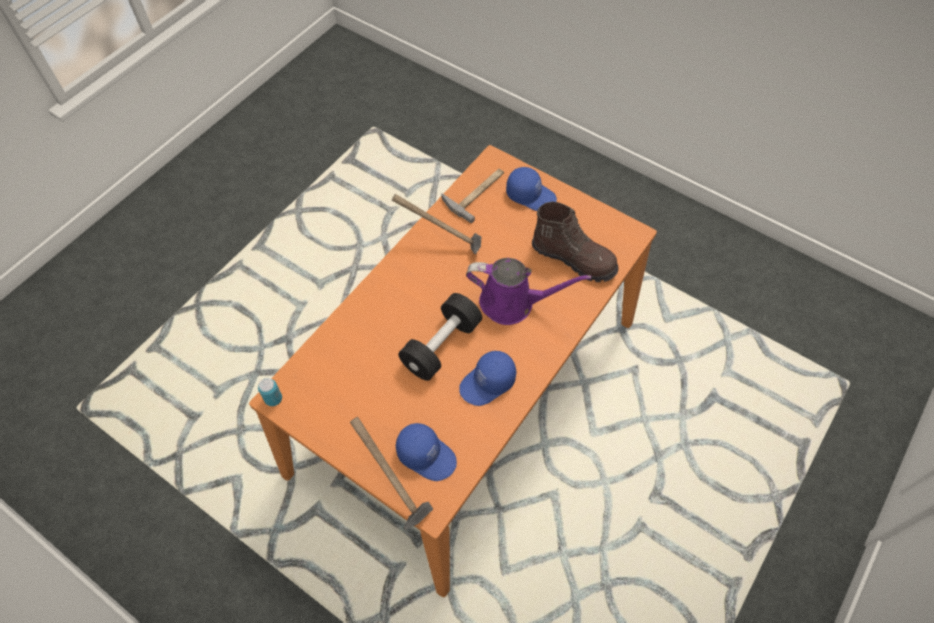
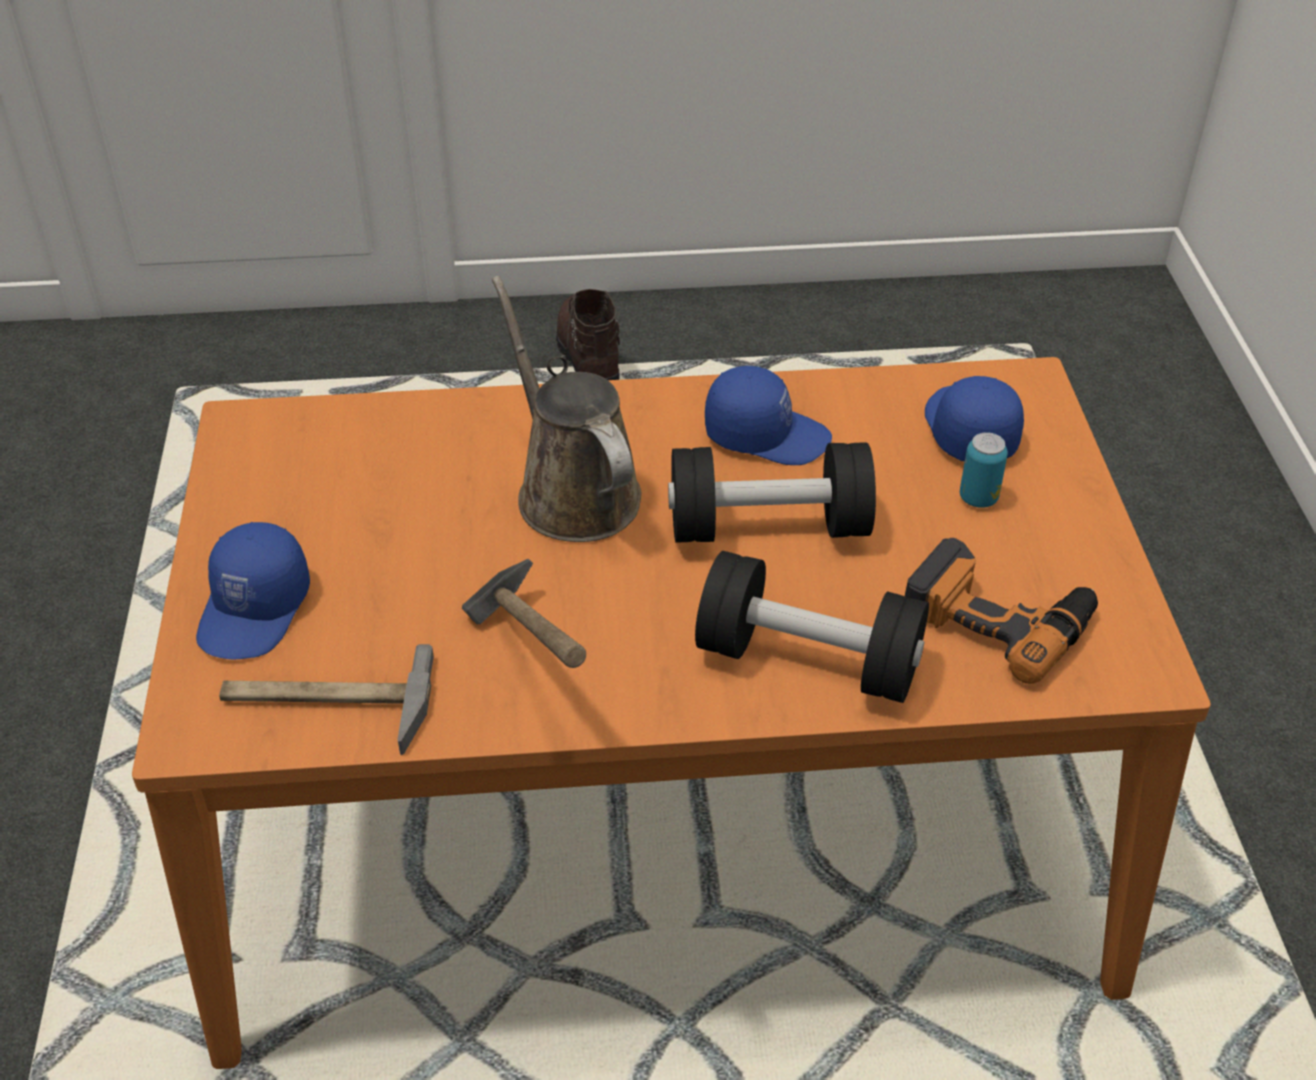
camera: 130 degrees left, 15 degrees down
(273, 399) = (1154, 675): can -> can (978, 498)
(338, 377) = (998, 617): none -> power drill
(377, 311) = (808, 660): none -> black dumbbell
(393, 488) = (1062, 434): hammer -> none
(512, 303) = (572, 491): purple watering can -> brown watering can
(531, 195) = (256, 610): blue cap -> blue cap turned 150 degrees counterclockwise
(574, 258) = (381, 467): brown boot -> brown boot (587, 357)

